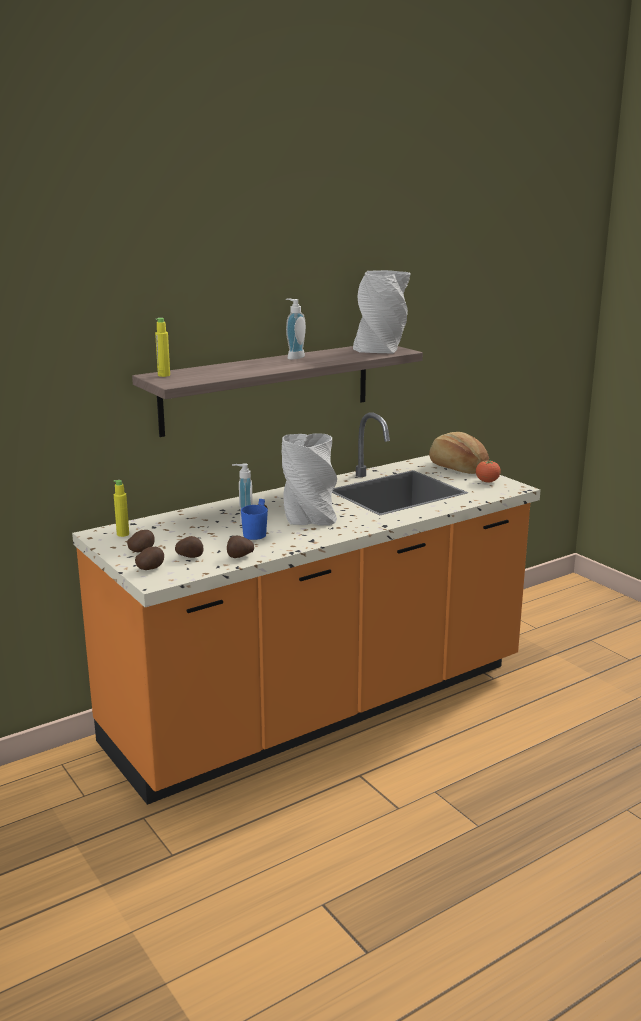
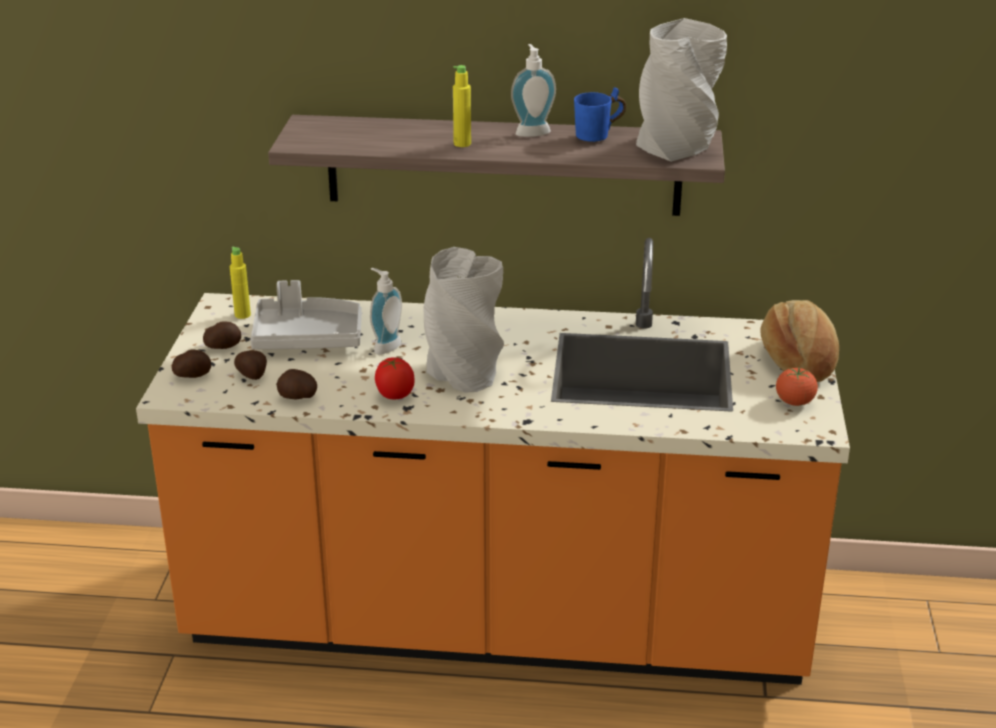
camera: 40 degrees right, 10 degrees up
(164, 375) = (318, 125): yellow bottle -> yellow bottle (462, 144)
(188, 531) = (307, 337): none -> grey tray
(259, 535) = (366, 375): blue mug -> blue mug (600, 138)
(293, 538) = (394, 395): none -> tomato

